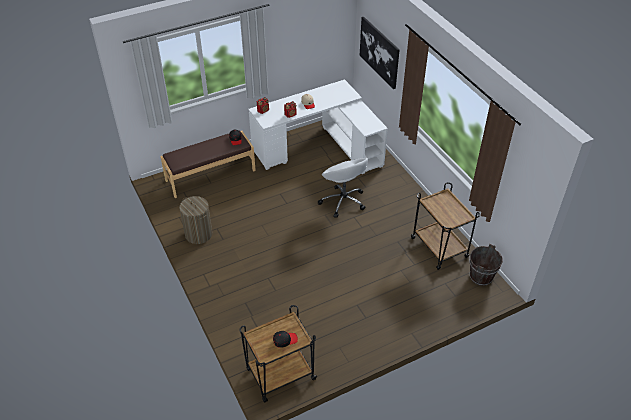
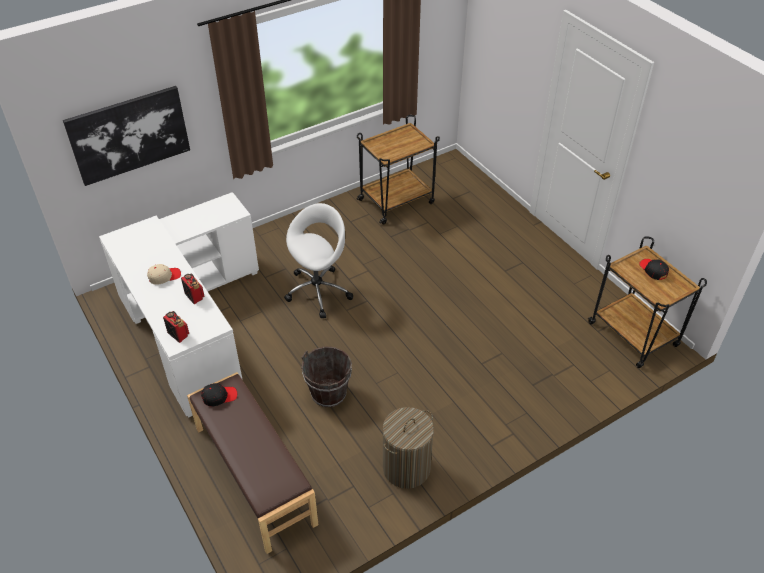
camera: 95 degrees left, 0 degrees up
(481, 277) = (437, 171): brown bucket -> brown bucket (329, 393)

